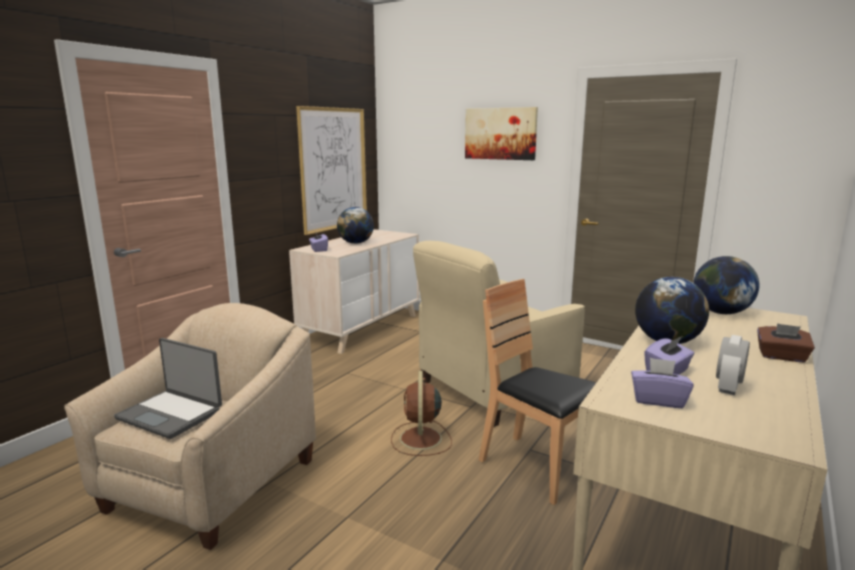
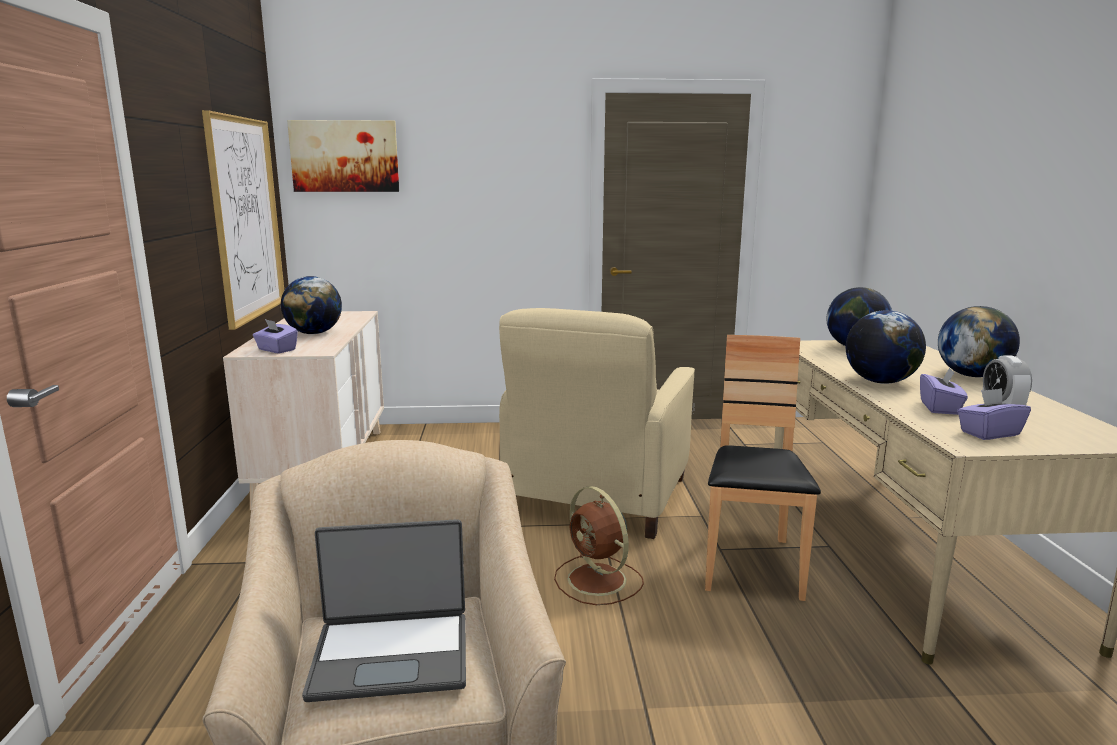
camera: 35 degrees left, 0 degrees up
(500, 133) = (491, 162): picture -> picture (345, 156)
(536, 467) = (750, 565): brown chair -> brown chair turned 90 degrees clockwise
(781, 356) = (972, 375): brown tissue box -> globe

